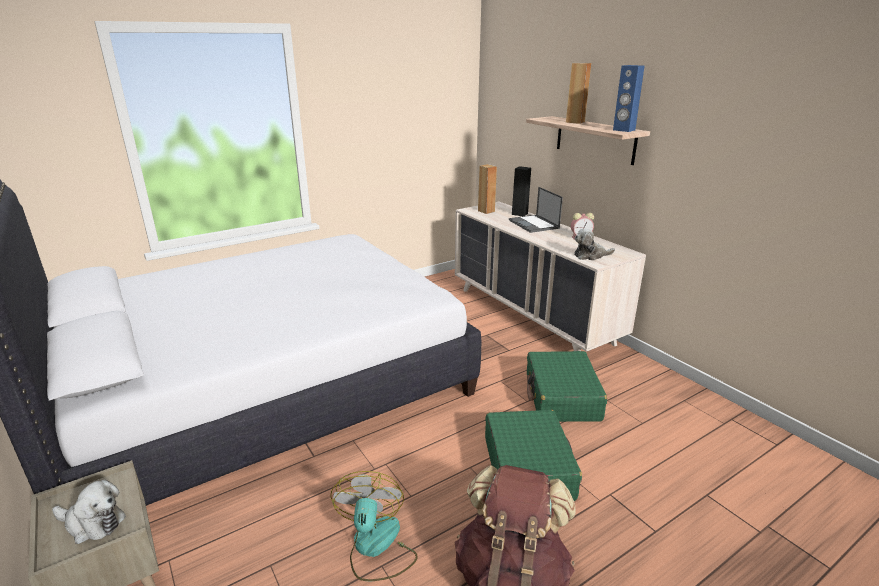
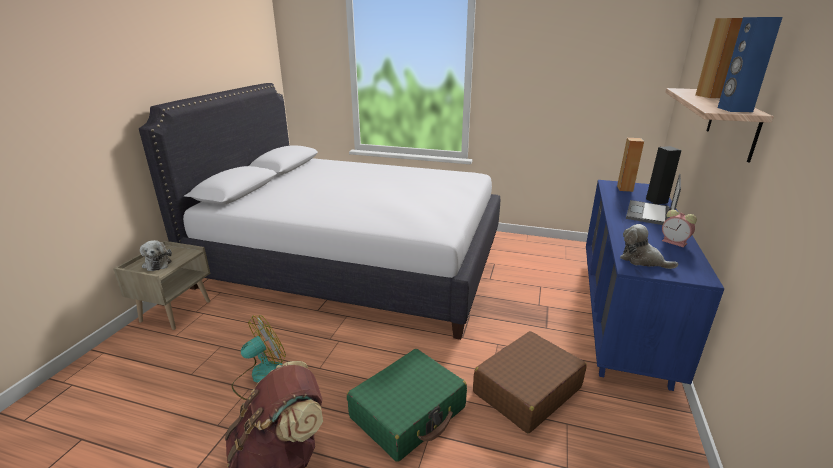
camera: 50 degrees right, 0 degrees up
(533, 315) = (622, 315): beige dresser -> blue dresser
(562, 397) = (526, 390): green suitcase -> brown suitcase

